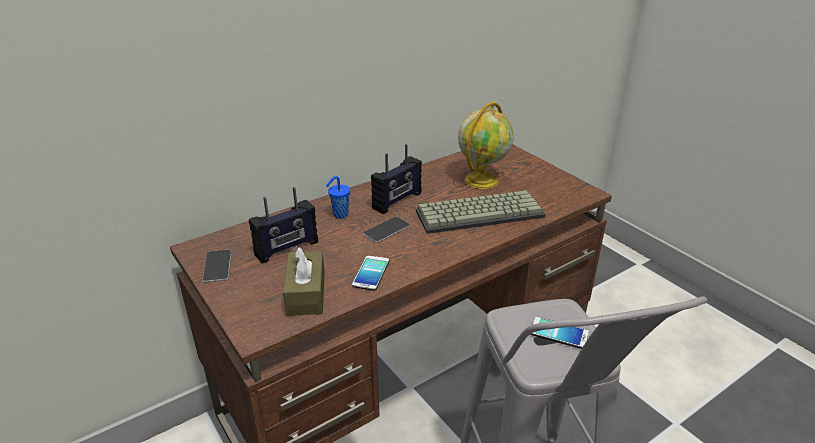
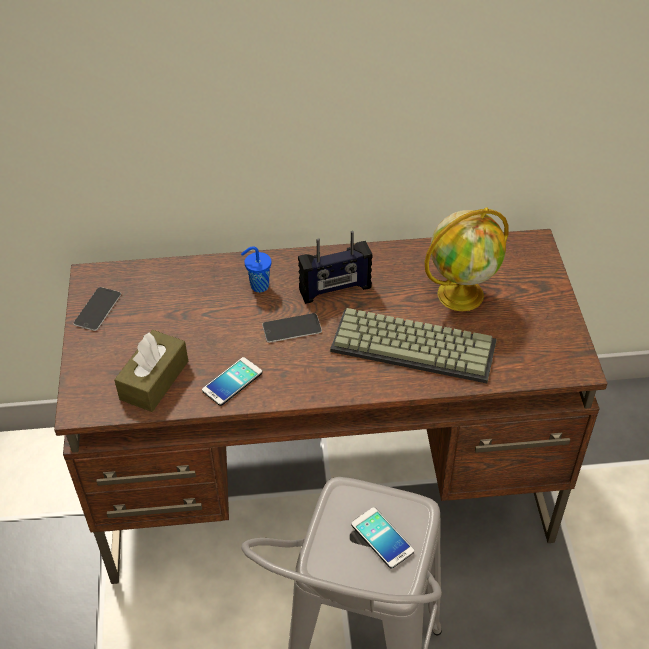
camera: 30 degrees right, 15 degrees up
(287, 249) = (174, 313): radio -> none

